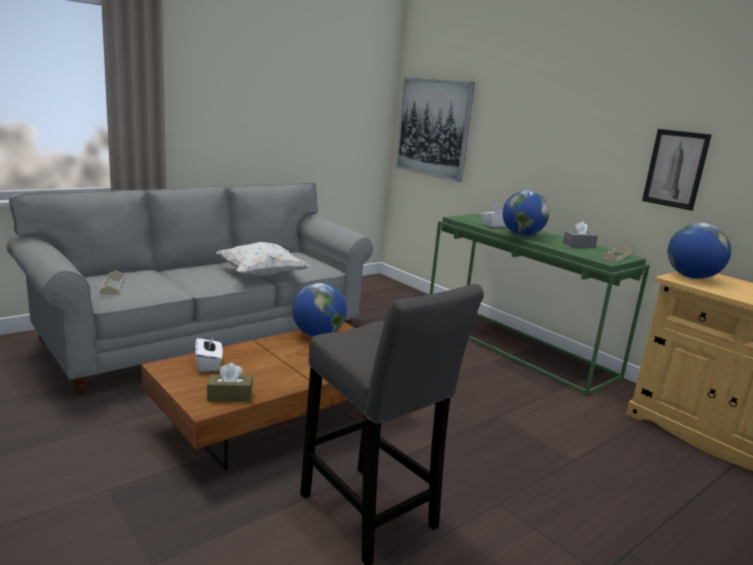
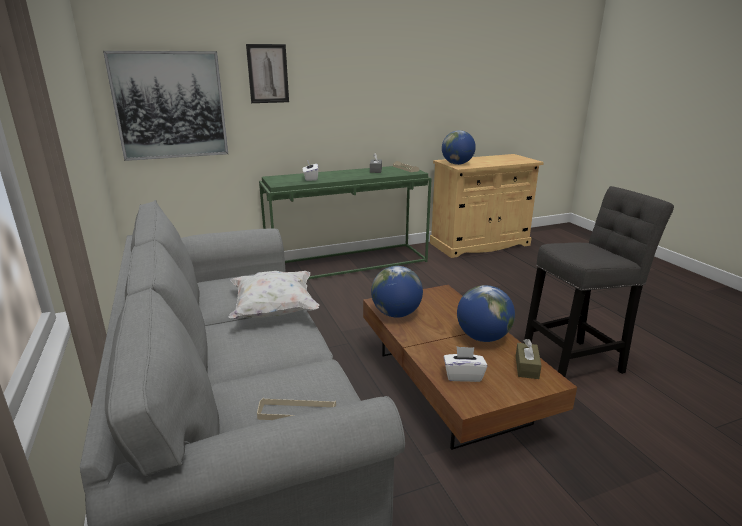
camera: 70 degrees left, 5 degrees up
(522, 235) = (345, 177): globe -> globe (483, 337)
(675, 169) = (411, 102): picture -> picture (268, 74)

